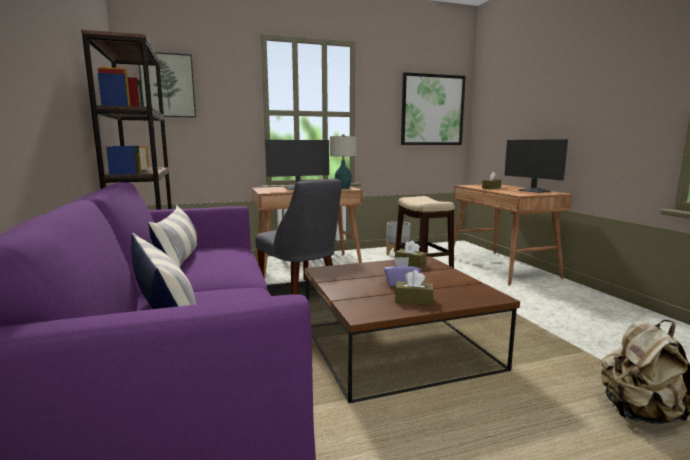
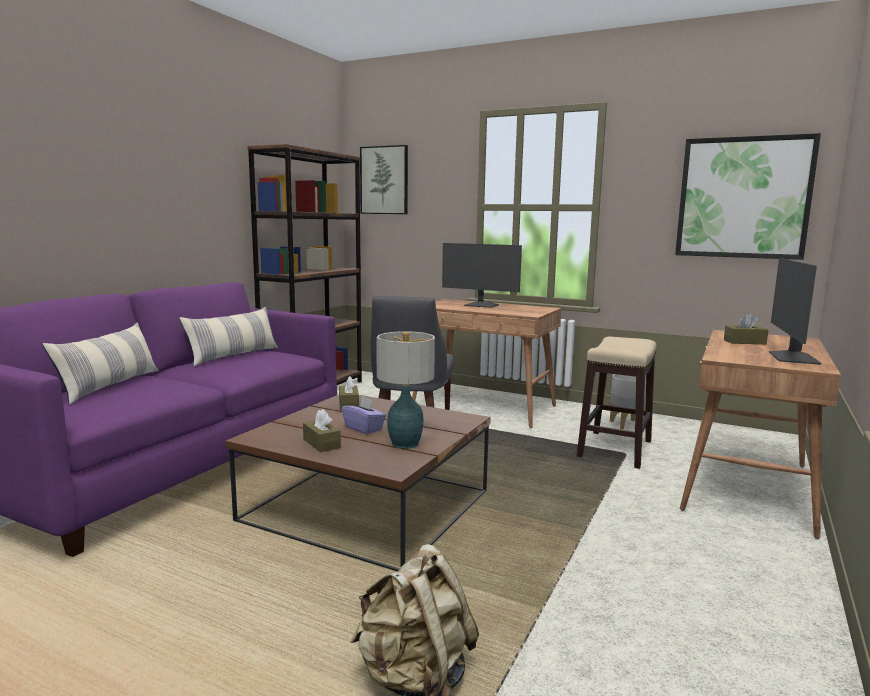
camera: 45 degrees right, 0 degrees up
(343, 188) = (526, 312): table lamp -> table lamp (406, 444)
(410, 264) = (439, 417): brown tissue box -> brown tissue box (348, 404)

